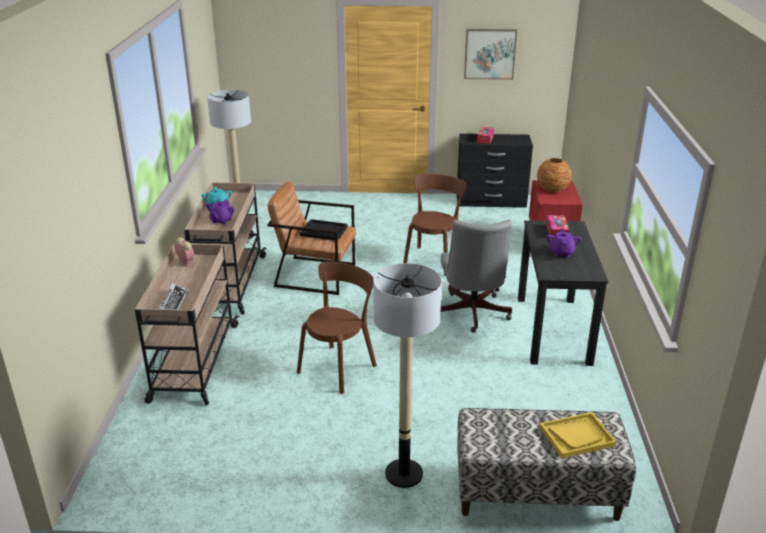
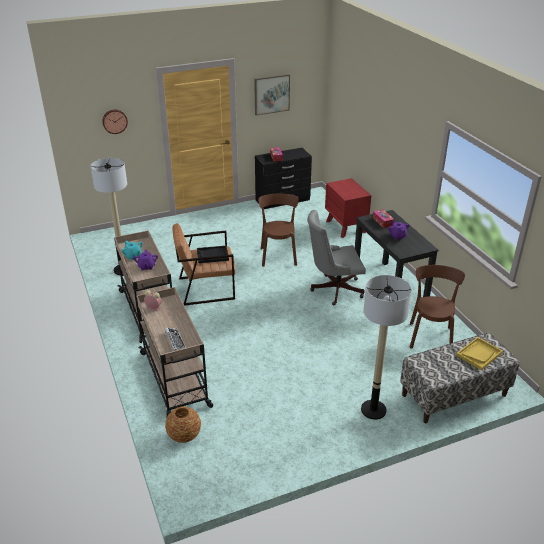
camera: 25 degrees left, 5 degrees up
(280, 57) = (114, 121): none -> wall clock
(339, 367) = (278, 352): brown chair -> brown chair (430, 336)
(472, 314) = (333, 289): grey office chair -> grey office chair turned 105 degrees clockwise
(552, 189) = (344, 187): vase -> vase (184, 435)

